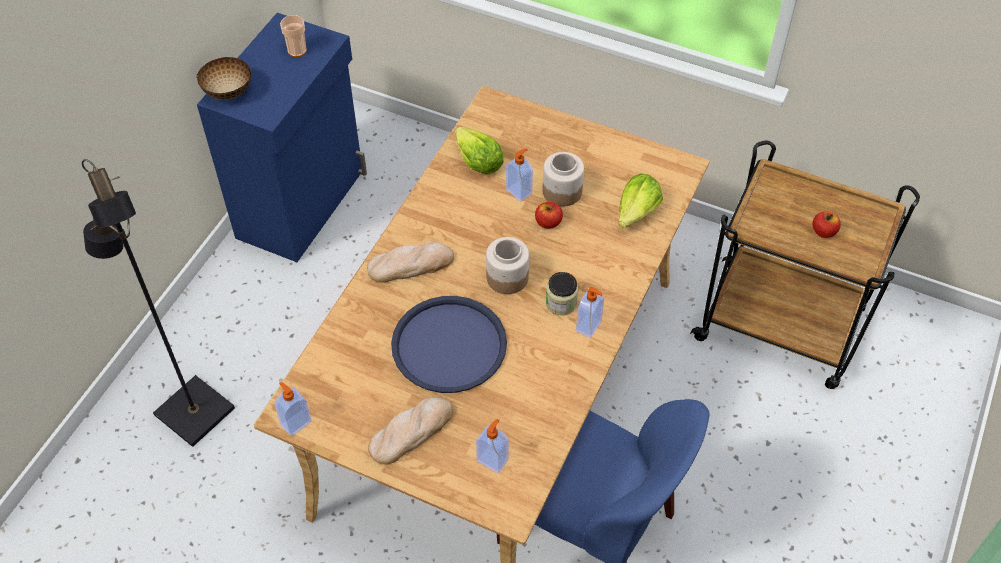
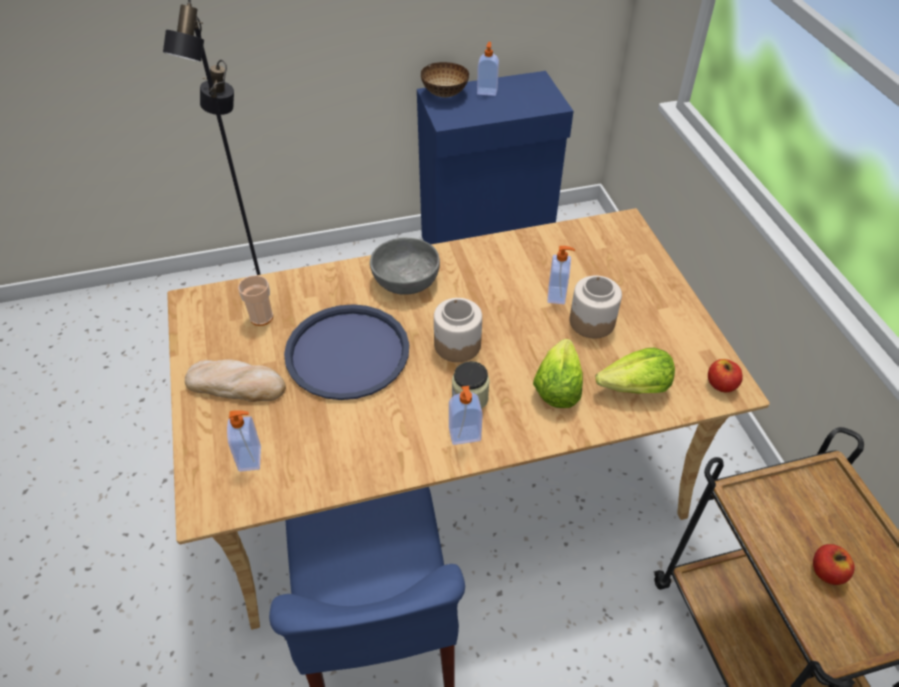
camera: 50 degrees right, 5 degrees down
(295, 422) = (188, 311): soap dispenser -> soap dispenser (487, 91)
(297, 50) = (524, 98): cup -> cup (261, 317)
(411, 264) = (405, 280): bread -> grey bowl
(477, 162) = (555, 252): lettuce -> lettuce (557, 387)
(548, 222) = (547, 334): apple -> apple (721, 384)

